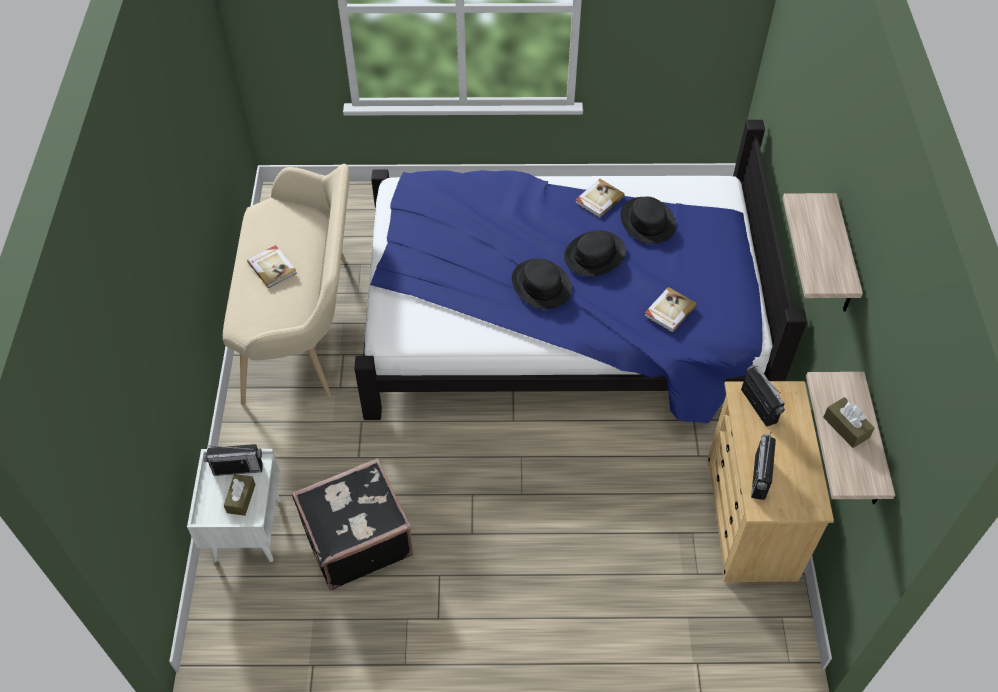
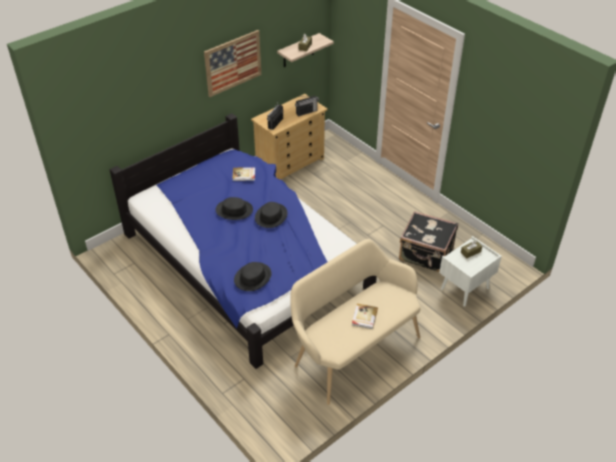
camera: 130 degrees left, 10 degrees down
(238, 468) = (461, 262): radio -> none
(598, 199) = (194, 228): book -> none
(647, 221) = (194, 205): black hat -> black hat (252, 277)
(842, 258) = (233, 63): shelf -> picture

